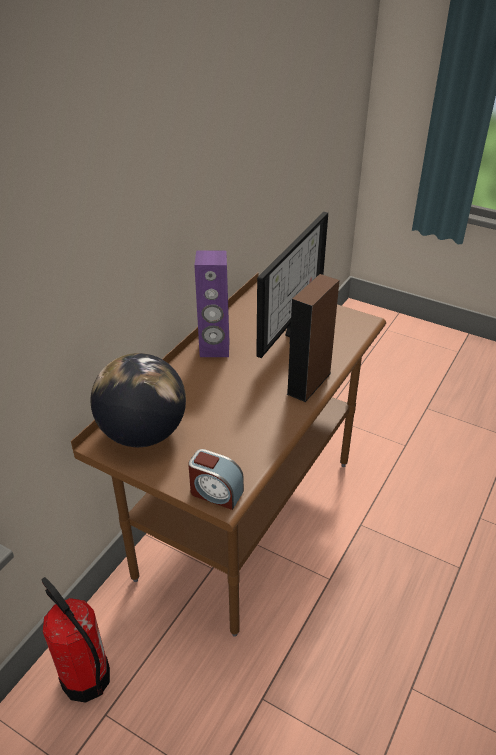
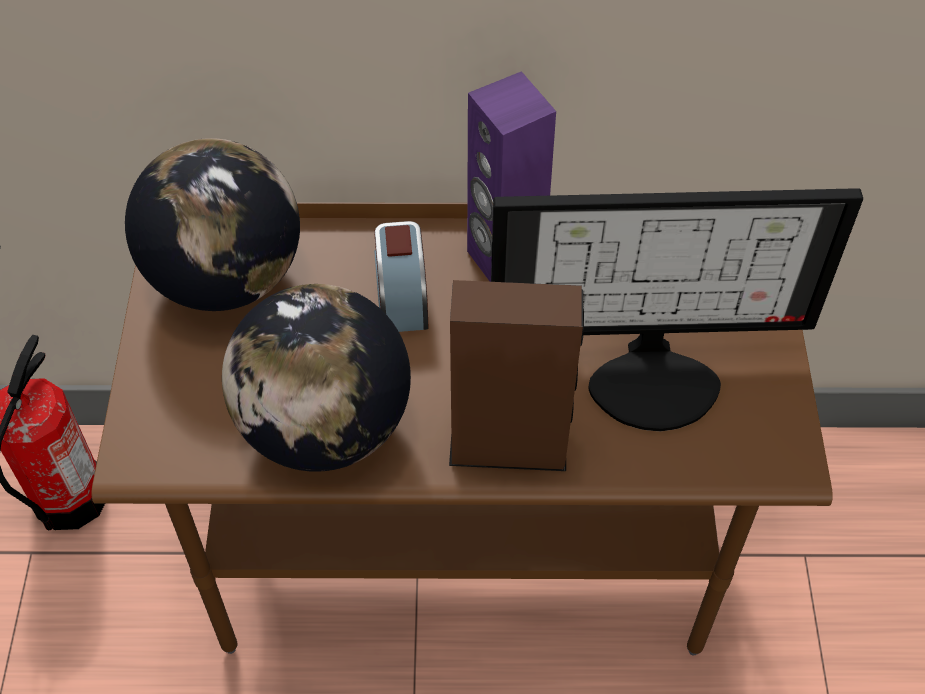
camera: 60 degrees right, 15 degrees up
(215, 493) = (146, 439): alarm clock -> alarm clock (401, 298)
(257, 431) = (324, 427): none -> globe

